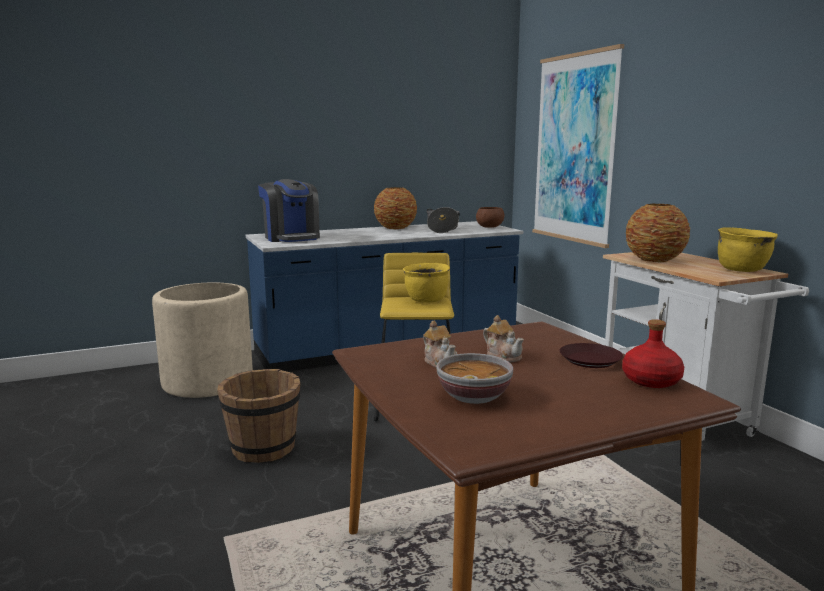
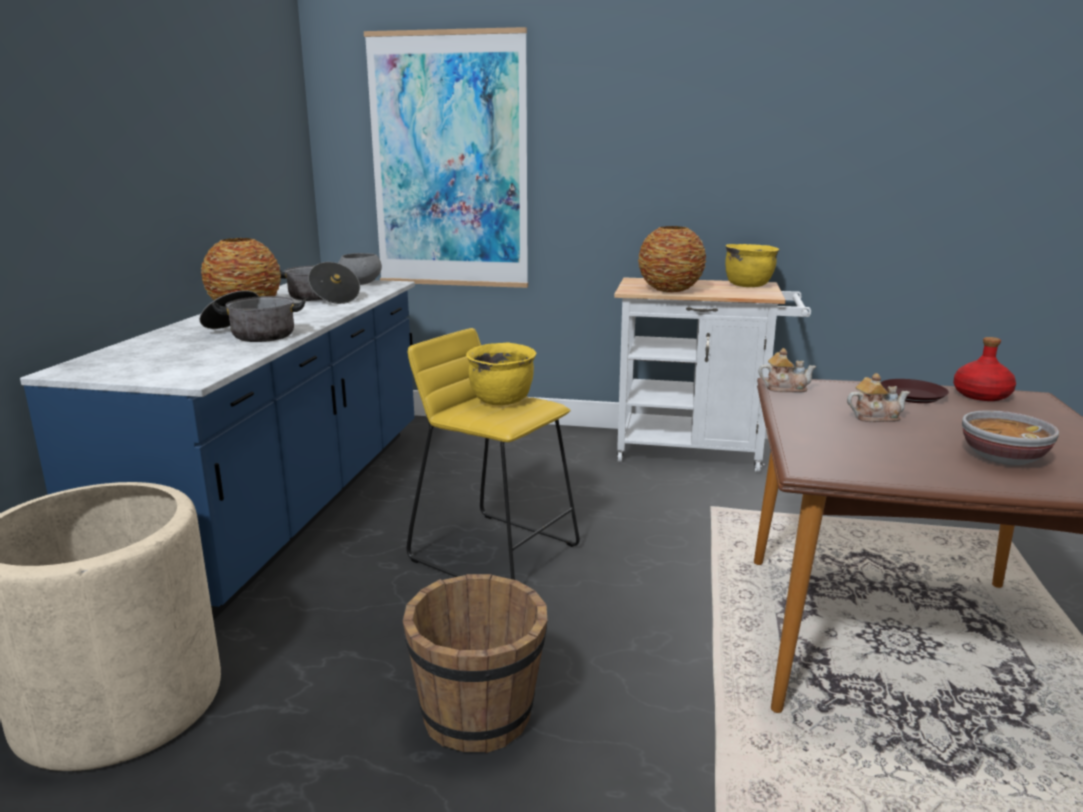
camera: 55 degrees left, 5 degrees up
(291, 238) = (161, 361): coffee machine -> none
(353, 236) = (252, 334): none -> cooking pot
(440, 362) = (881, 444): teapot -> teapot (785, 388)
(489, 227) = (361, 284): brown bowl -> grey bowl

